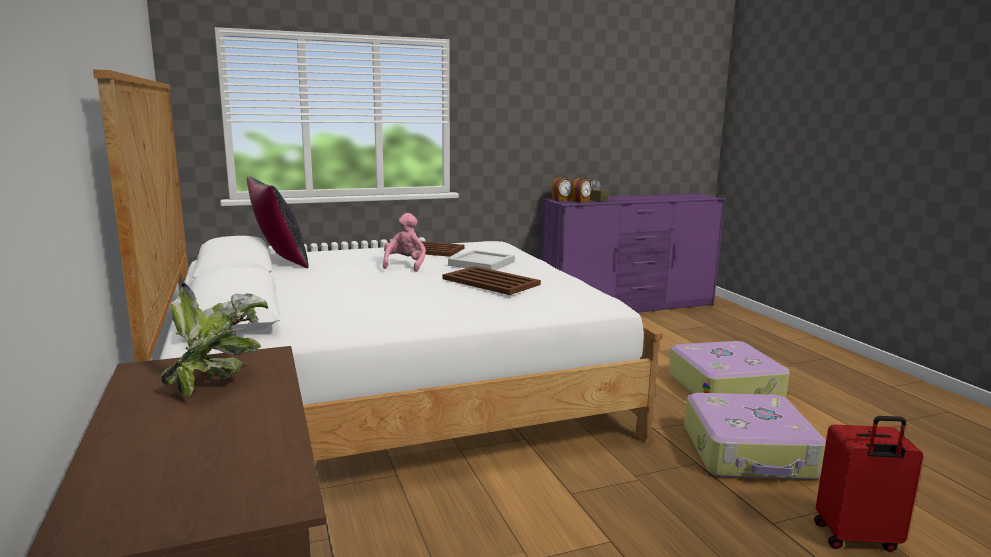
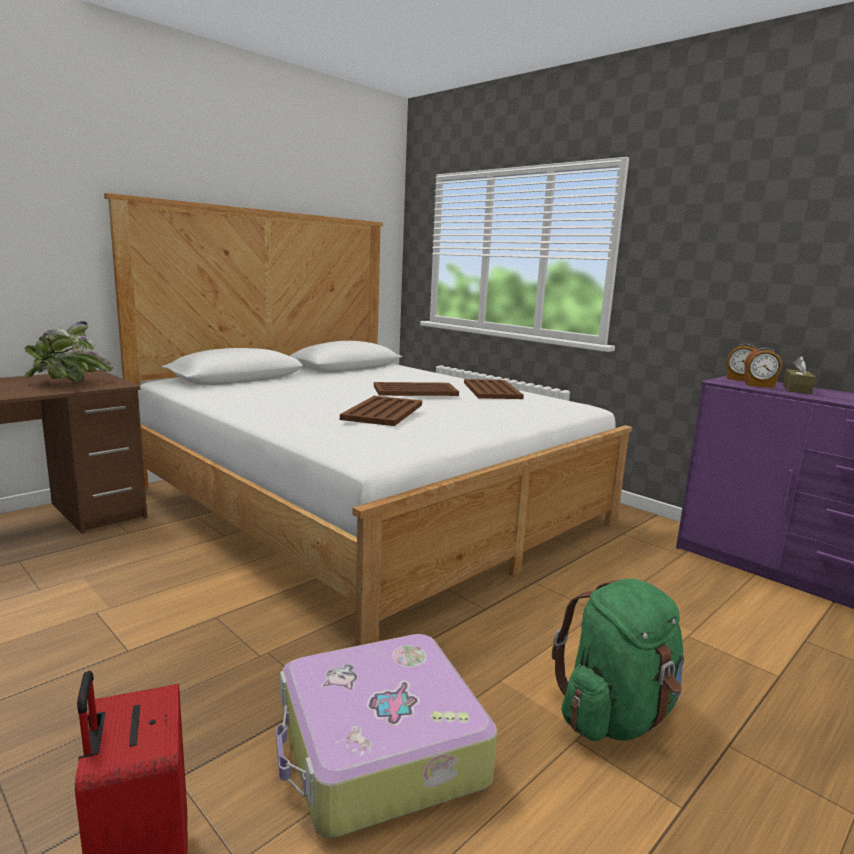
camera: 65 degrees right, 0 degrees up
(279, 260) = (387, 369): black pillow -> none
(405, 265) = (416, 391): pink plush toy -> brown tray
(480, 263) = (468, 408): white tray -> none
(725, 387) = (616, 715): suitcase -> green backpack

